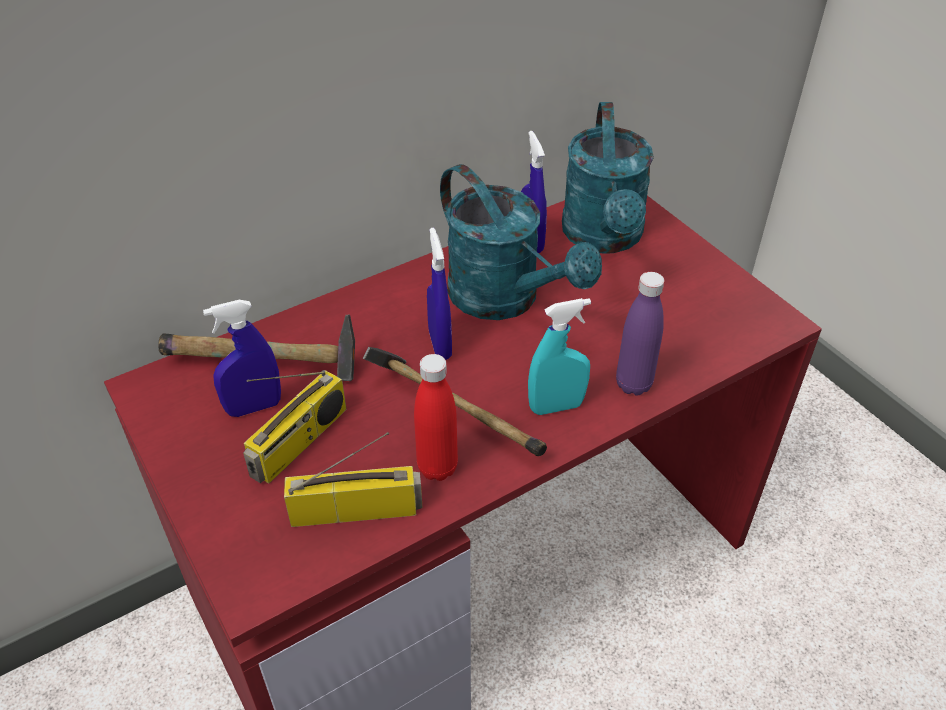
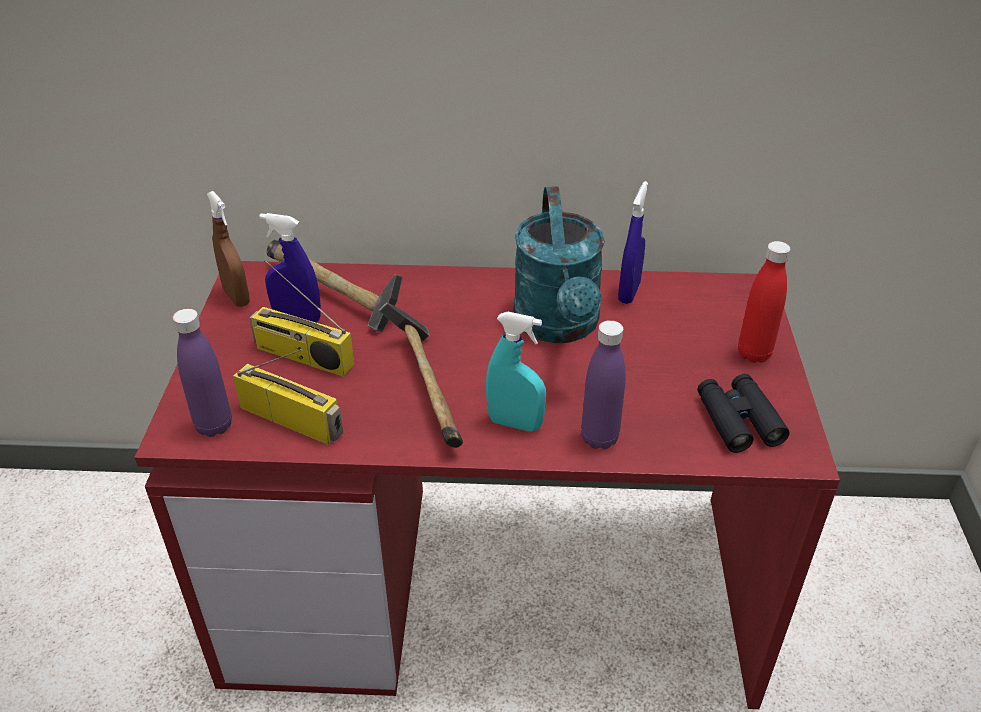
camera: 35 degrees right, 5 degrees down
(162, 415) = (236, 297): none -> brown spray bottle
(283, 560) = (214, 426): none -> purple bottle
(300, 443) = (302, 357): radio -> radio turned 45 degrees clockwise
(437, 467) = (377, 421): red bottle -> red bottle (754, 354)
(440, 344) = (471, 337): blue spray bottle -> none
(604, 238) = (699, 315): turquoise watering can -> none
(715, 315) = (738, 420): none -> black binoculars

